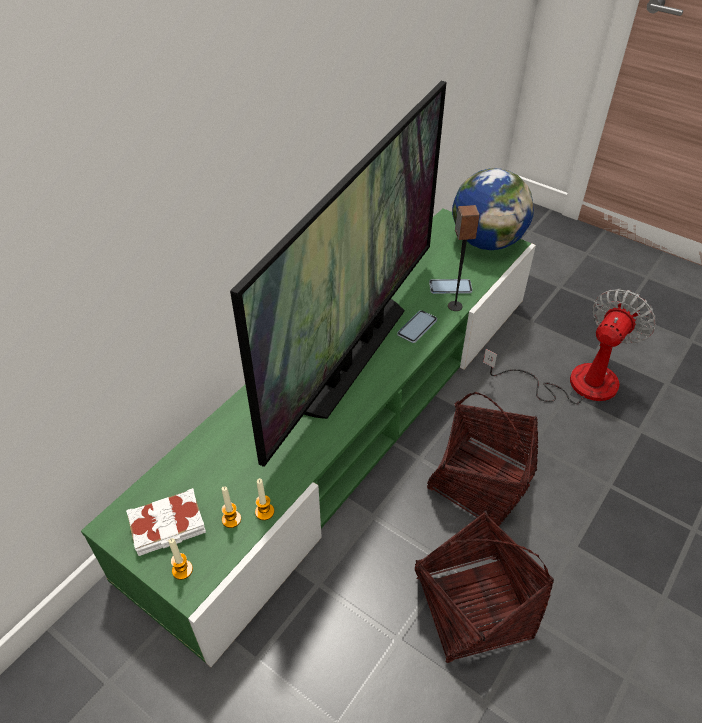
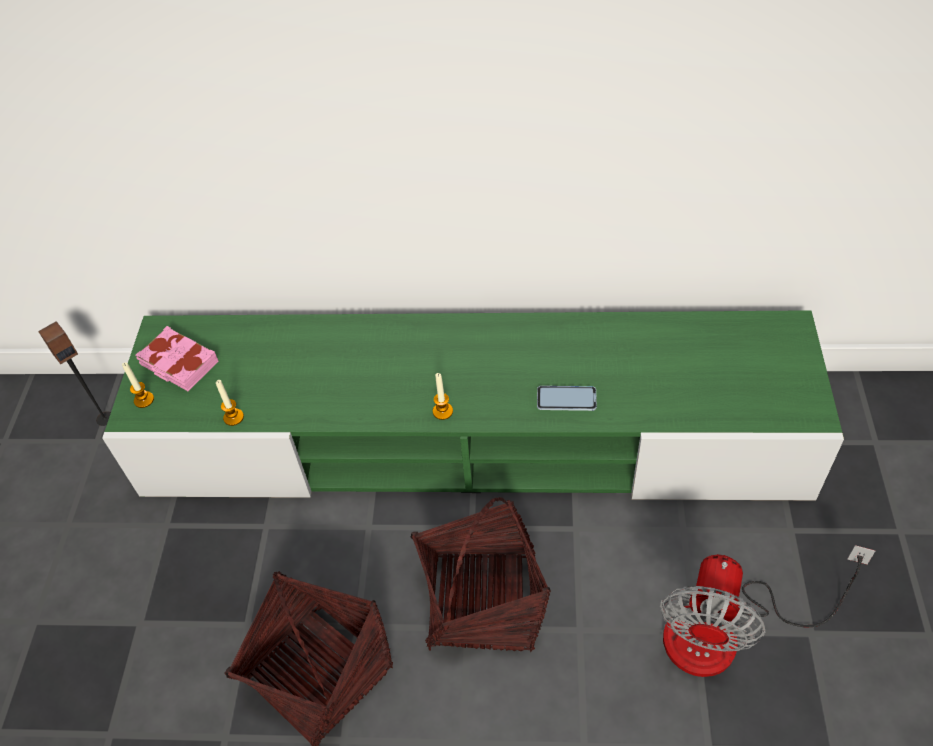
camera: 60 degrees right, 5 degrees up
(168, 526) = (179, 364): white book -> pink book
(231, 519) = (211, 400): candle -> candle (442, 411)
(352, 355) = (475, 368): television -> none
(450, 287) = (664, 394): phone -> none
(454, 306) = (635, 414): speaker -> speaker (104, 418)
(486, 242) = (790, 386): globe -> none
(575, 383) = (725, 632): fan -> fan turned 105 degrees clockwise

